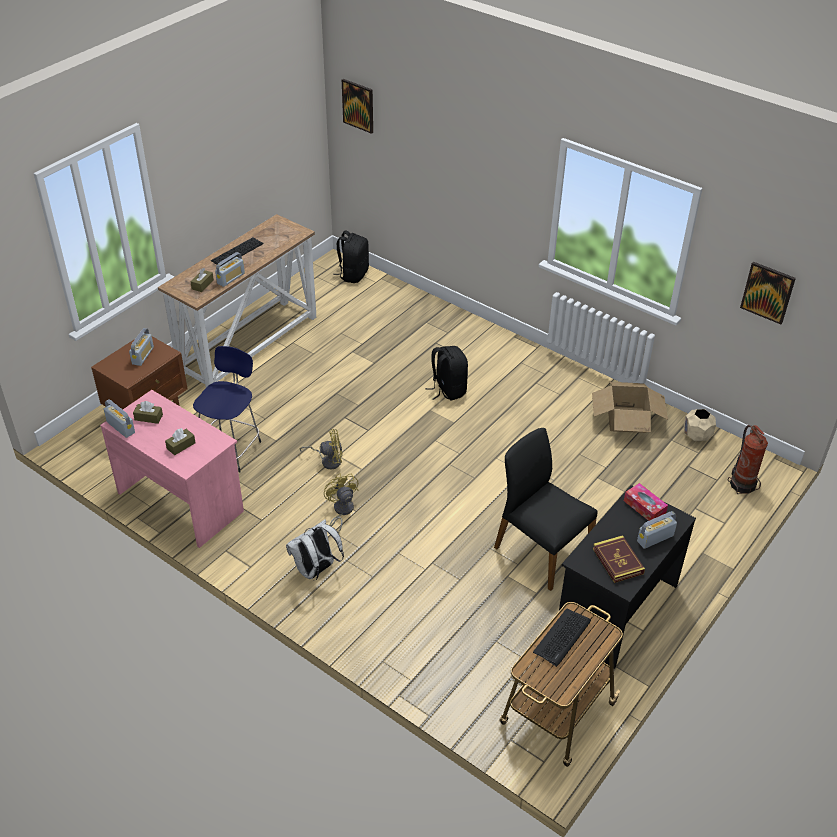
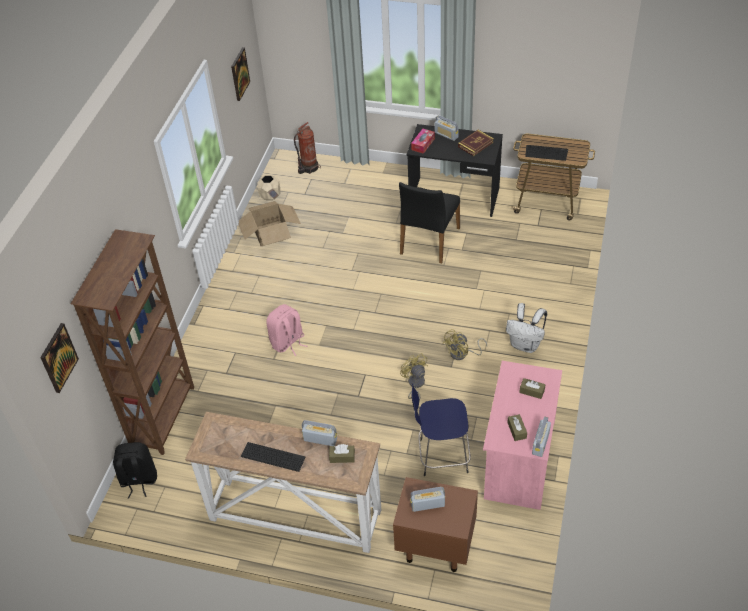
camera: 110 degrees left, 5 degrees up
(410, 298) = (164, 417): none -> brown bookcase
(447, 390) = (288, 342): black backpack -> pink backpack

